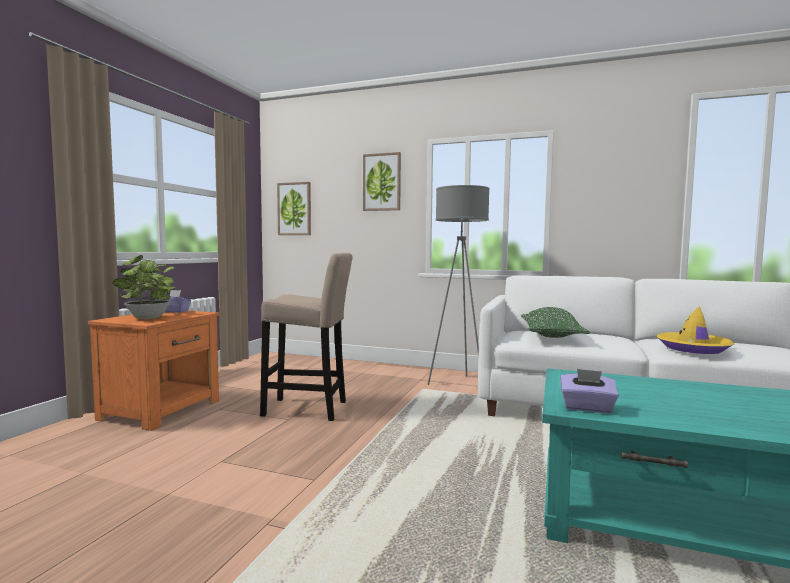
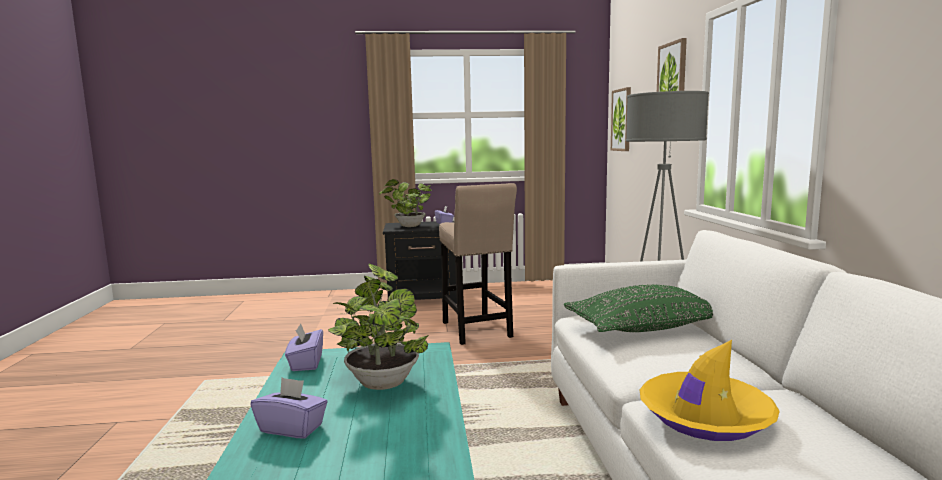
camera: 65 degrees right, 5 degrees up
(163, 409) = (424, 298): orange nightstand -> black nightstand
(636, 391) = (382, 380): none -> potted plant
(745, 421) = (292, 428): none -> purple tissue box

